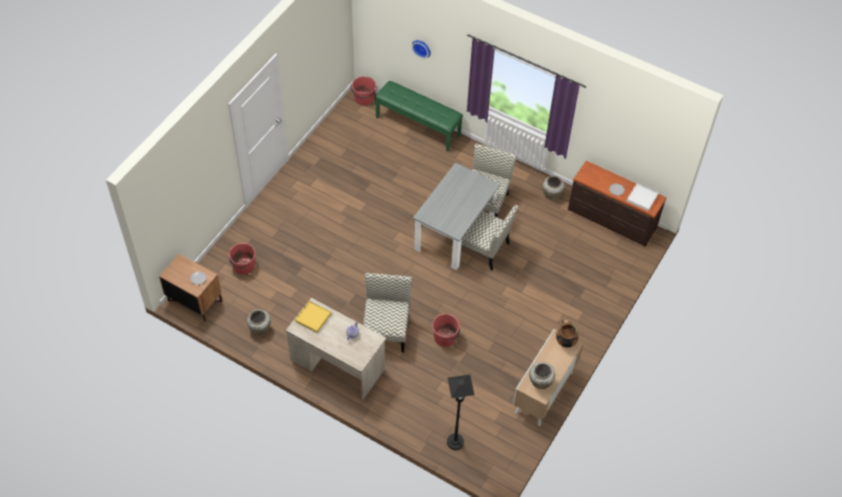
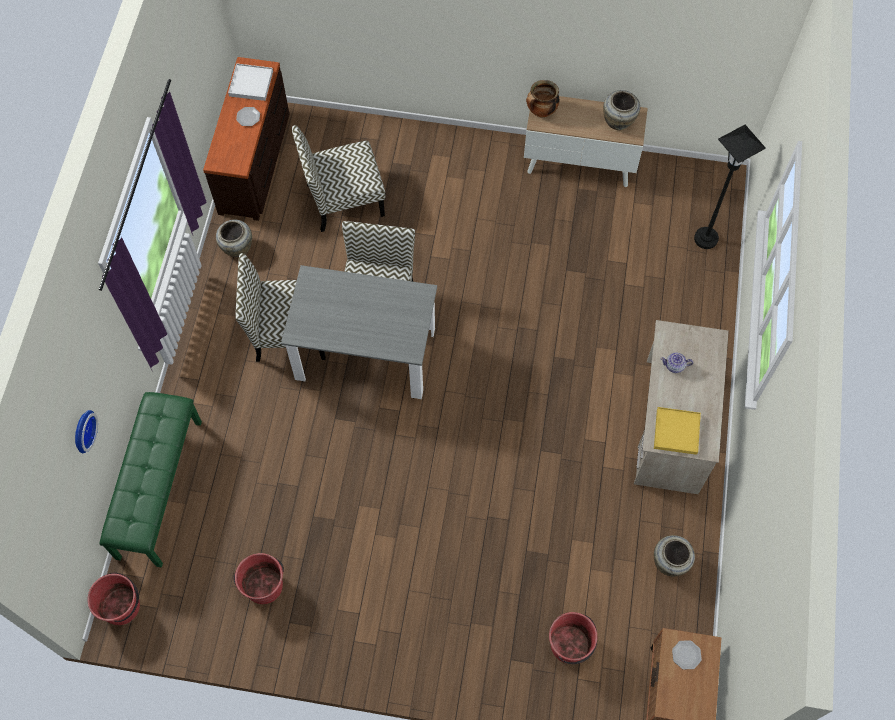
camera: 110 degrees left, 10 degrees up
(386, 330) = (582, 384): chair -> chair (344, 200)
(445, 337) = (555, 303): red bucket -> red bucket (263, 585)

